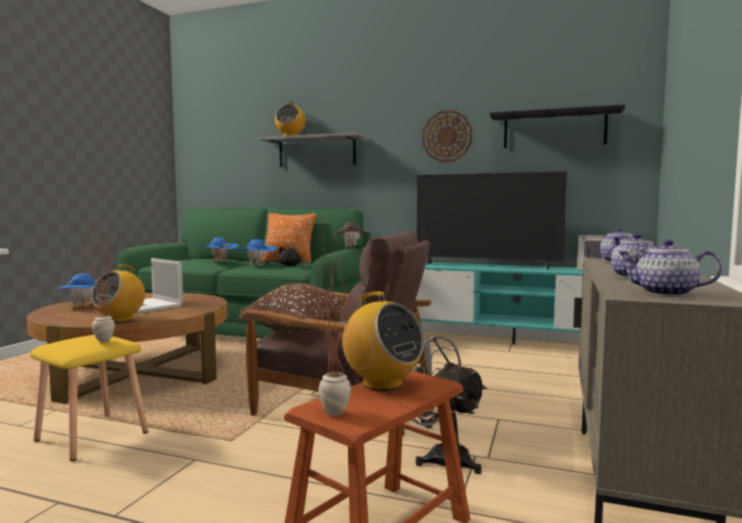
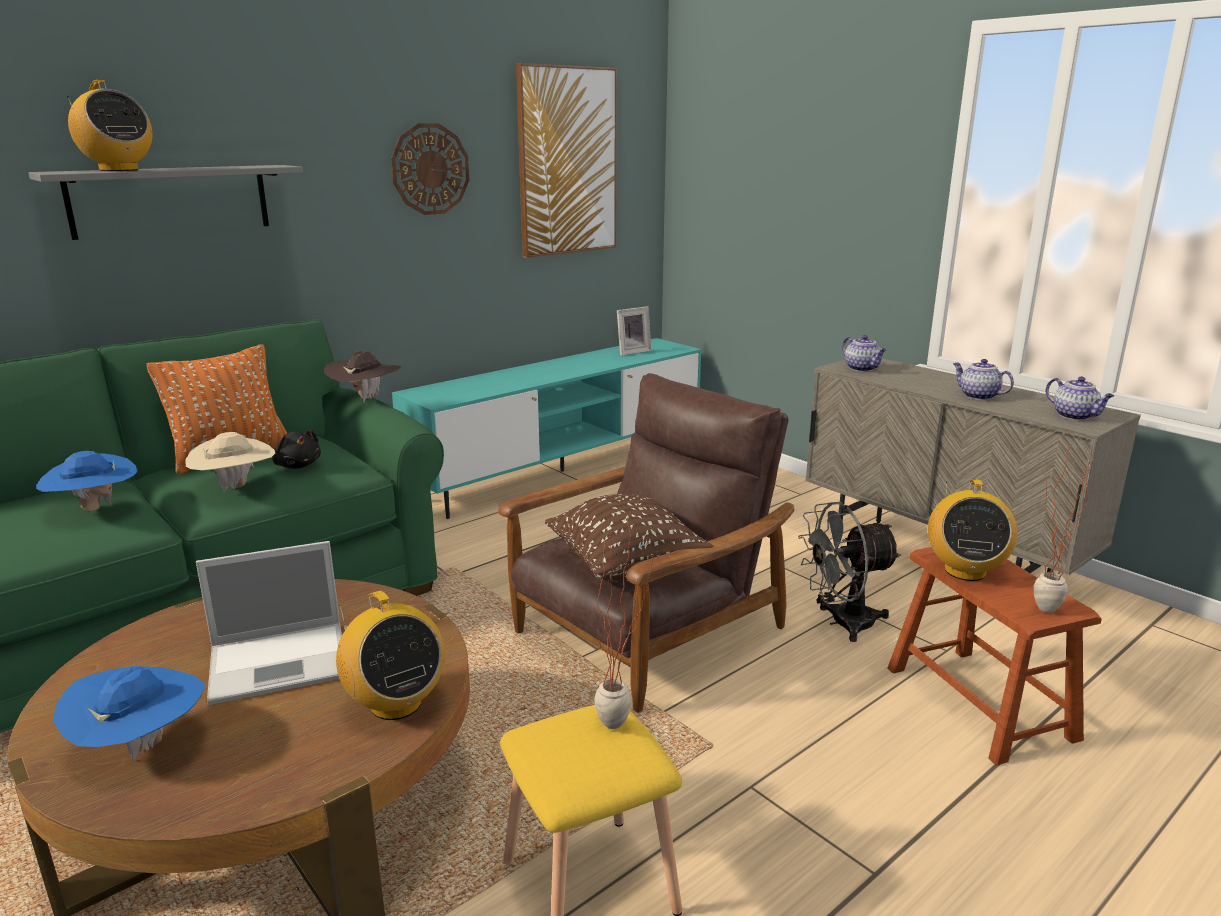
camera: 60 degrees left, 15 degrees up
(257, 265) = (236, 487): blue hat -> beige hat
(381, 384) = (964, 571): radio -> radio turned 120 degrees clockwise
(486, 266) = (524, 375): television -> none
(554, 130) = (567, 162): black shelf -> picture
(664, 293) = (1075, 416): teapot -> teapot turned 90 degrees counterclockwise

